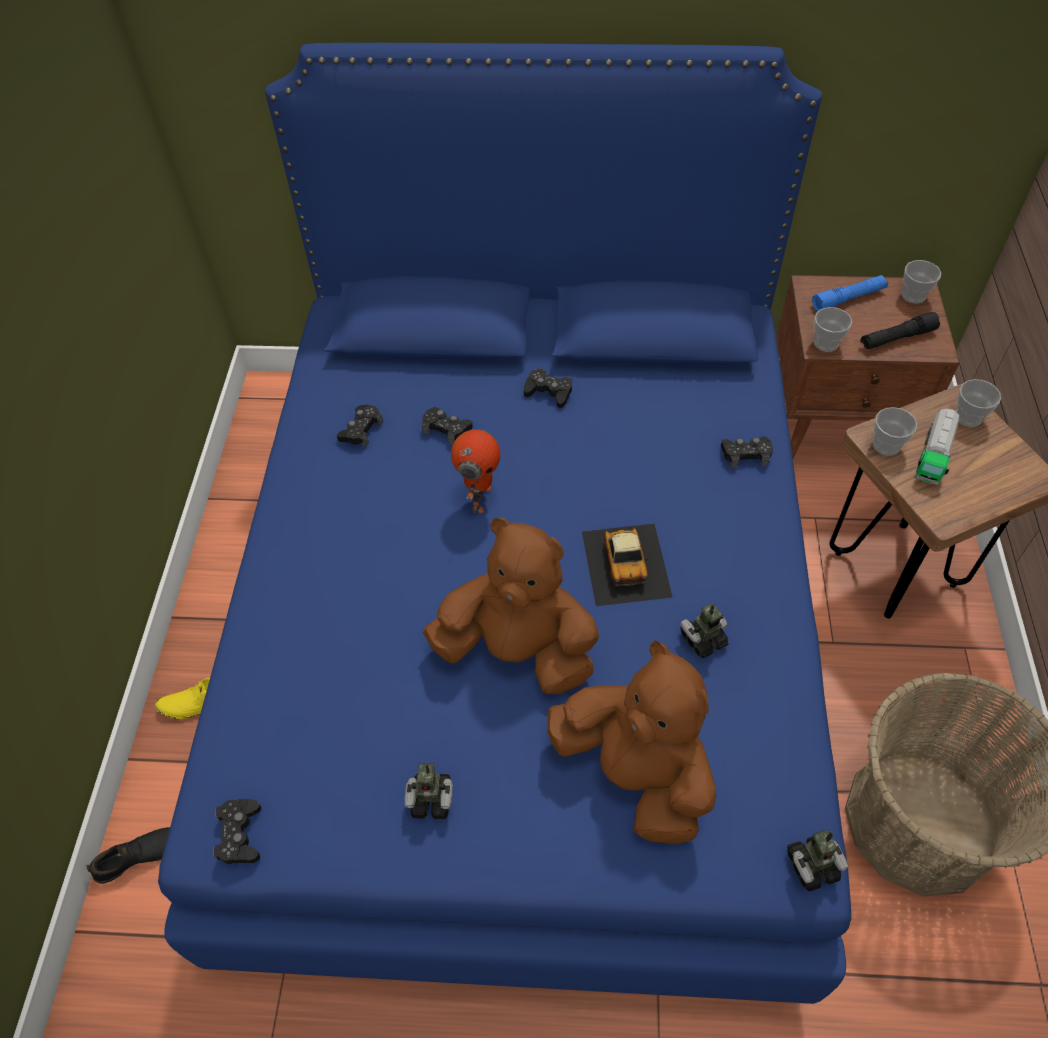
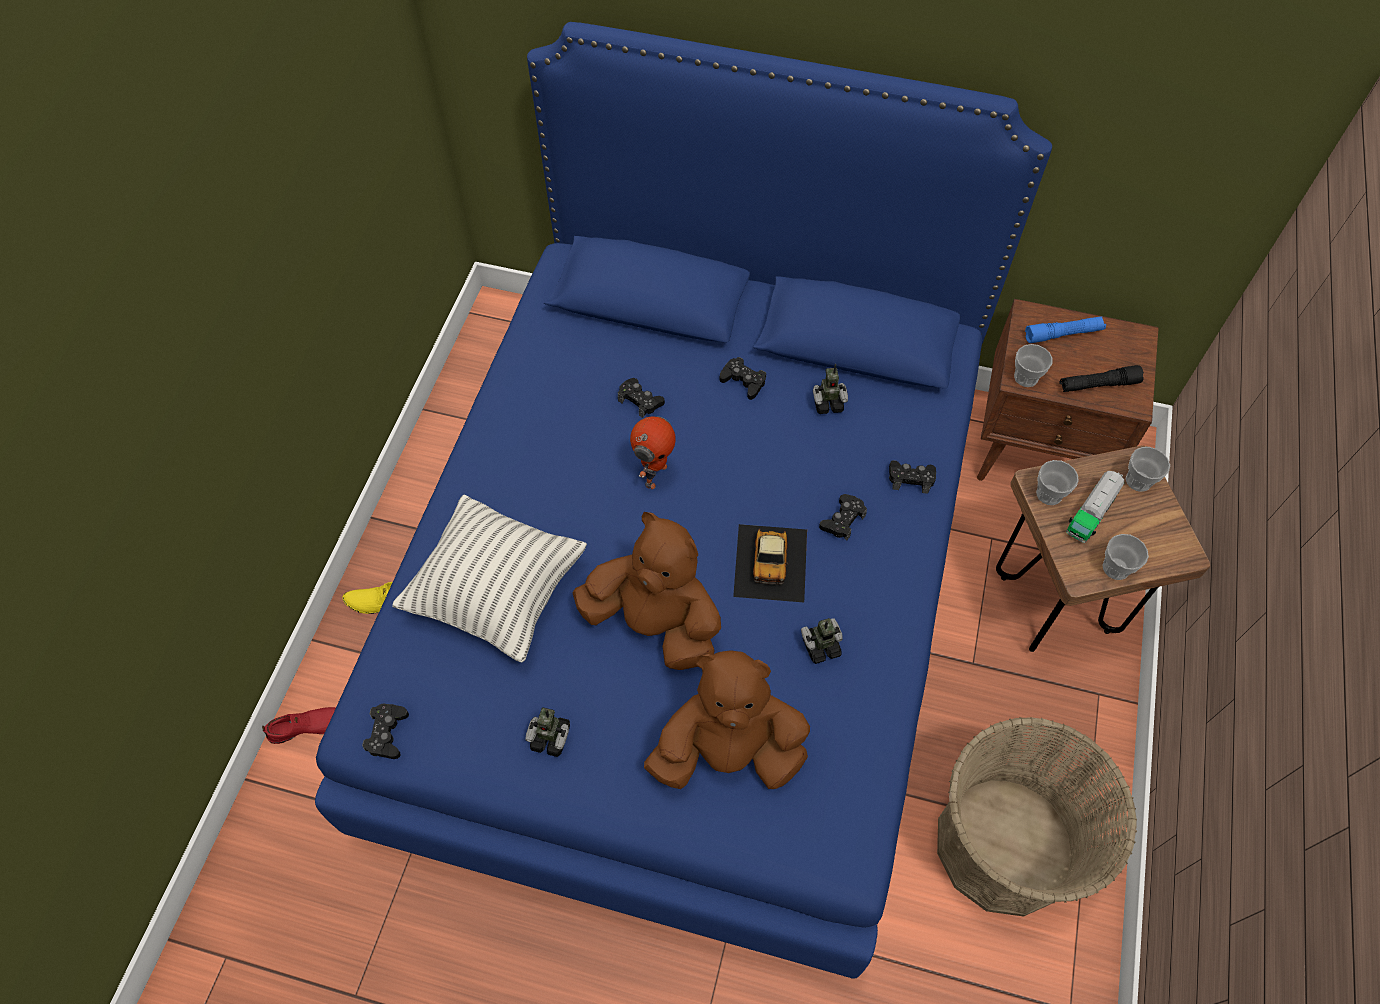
camera: 10 degrees right, 5 degrees up
(141, 857) = (309, 727): black shoe -> red shoe
(336, 652) = (497, 593): none -> pillow
(361, 430) = (562, 387): black game controller -> black game controller (842, 520)
(635, 773) = (728, 752): brown plush toy -> brown plush toy turned 60 degrees counterclockwise
(811, 865) = (857, 862): toy robot -> toy robot (827, 403)
(913, 295) = (1129, 342): cup -> cup (1116, 568)

